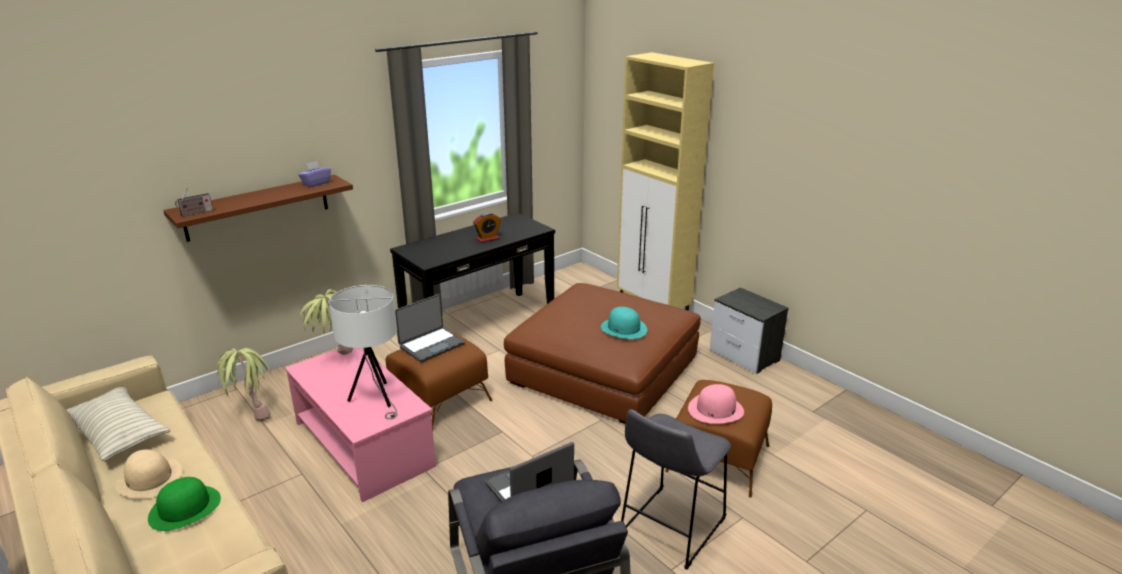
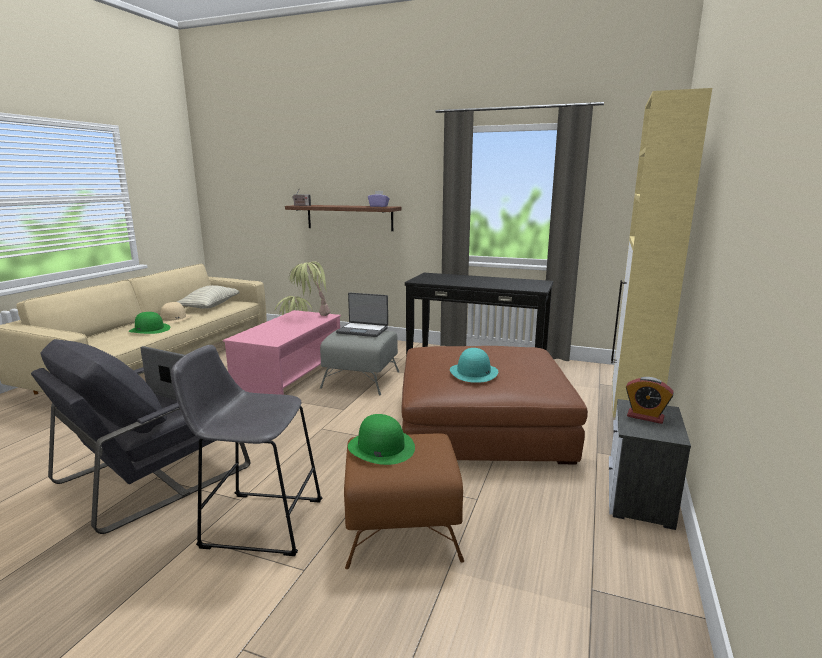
camera: 60 degrees right, 10 degrees down
(375, 399) = (276, 333): white table lamp -> none
(440, 400) = (361, 380): brown ottoman -> grey ottoman
(488, 239) = (485, 283): alarm clock -> alarm clock (645, 417)
(715, 409) = (381, 447): pink hat -> green hat

